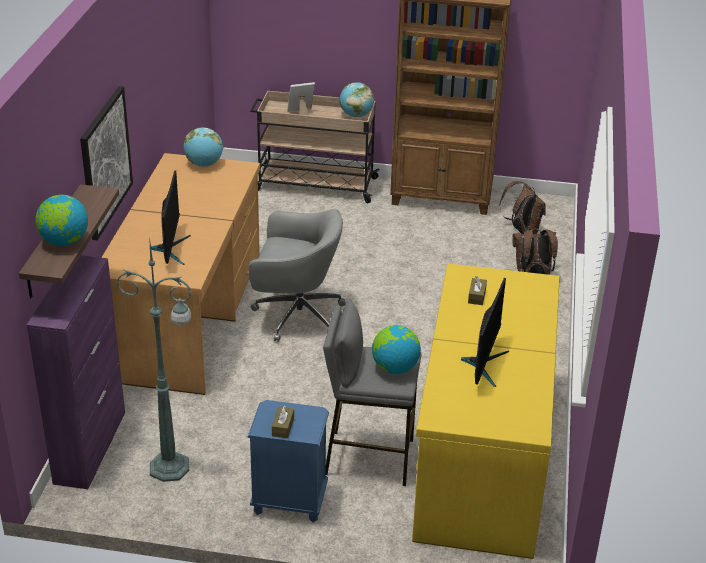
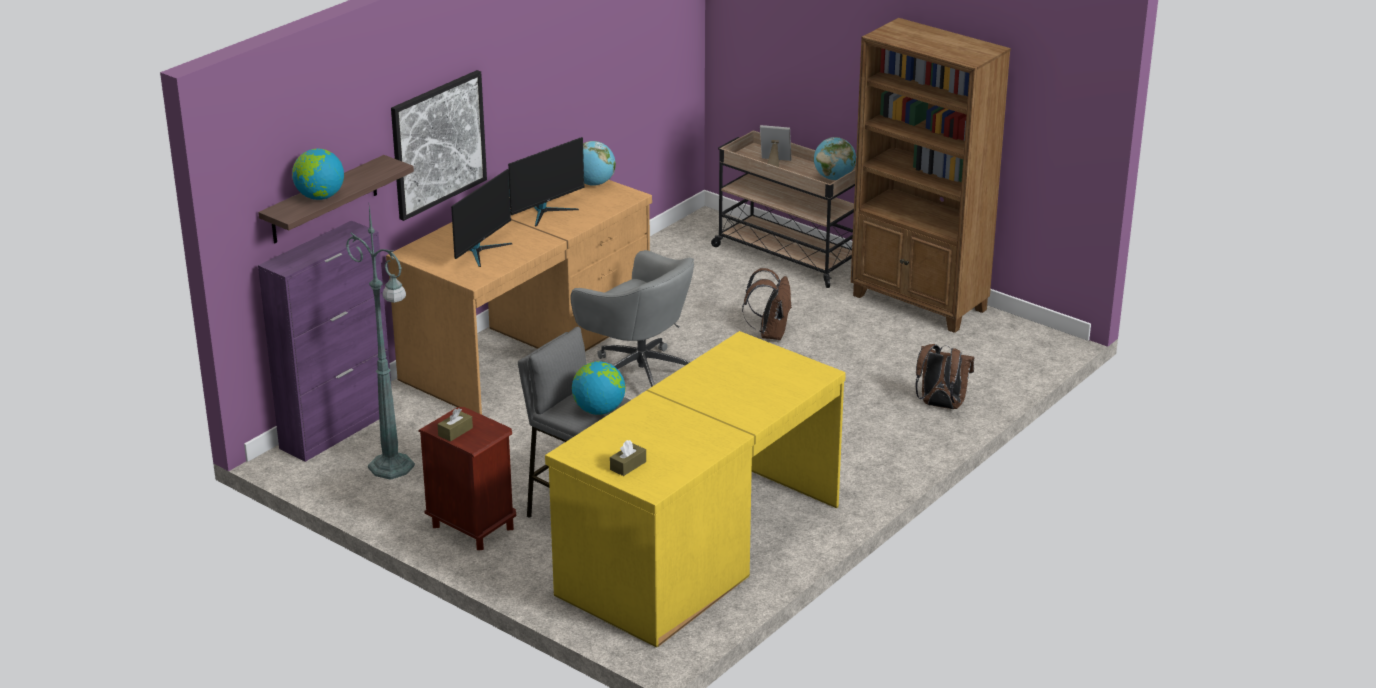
camera: 30 degrees right, 5 degrees down
(289, 501) = (472, 527): blue nightstand -> brown nightstand
(476, 296) = (734, 367): brown tissue box -> brown tissue box (628, 465)
(484, 364) = (671, 424): monitor -> monitor (547, 212)
(522, 231) = (979, 359): brown backpack -> brown backpack (770, 333)

